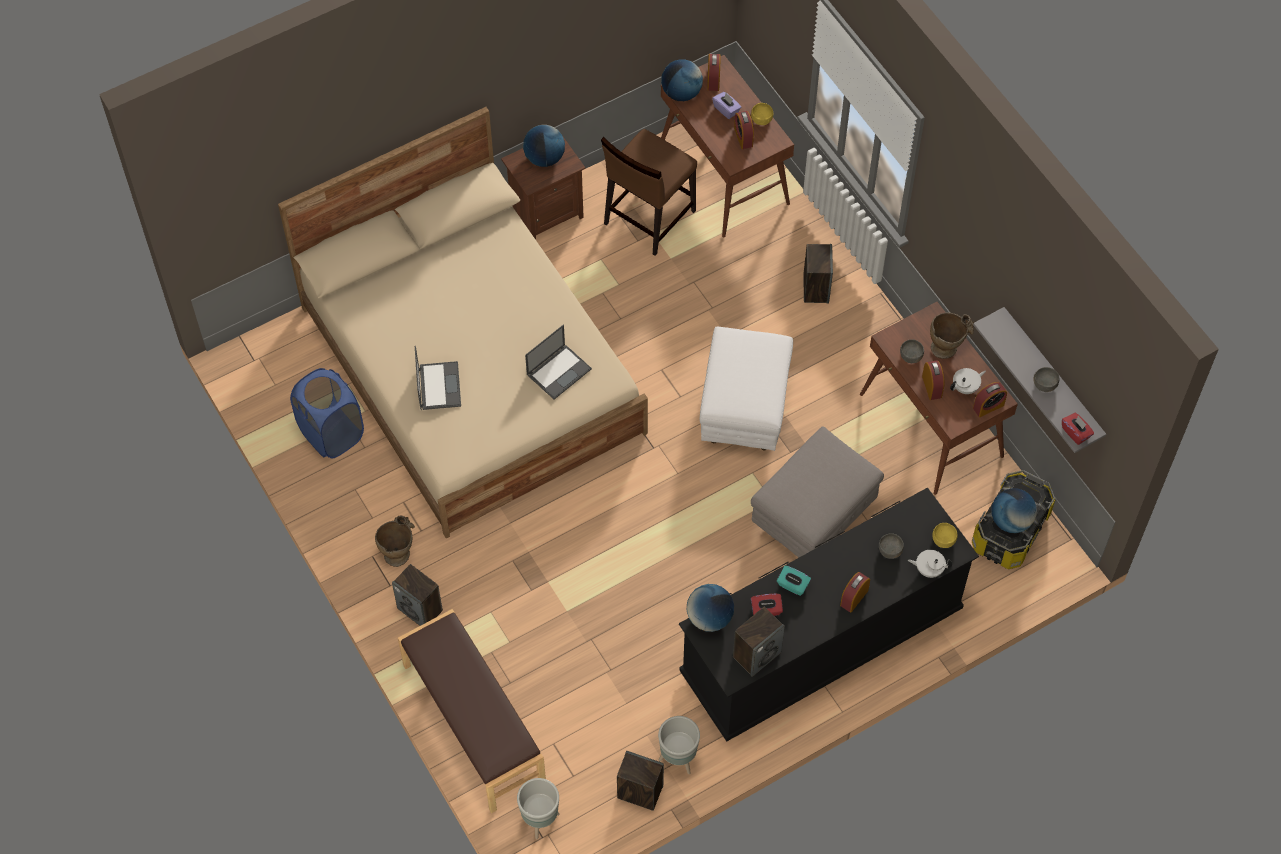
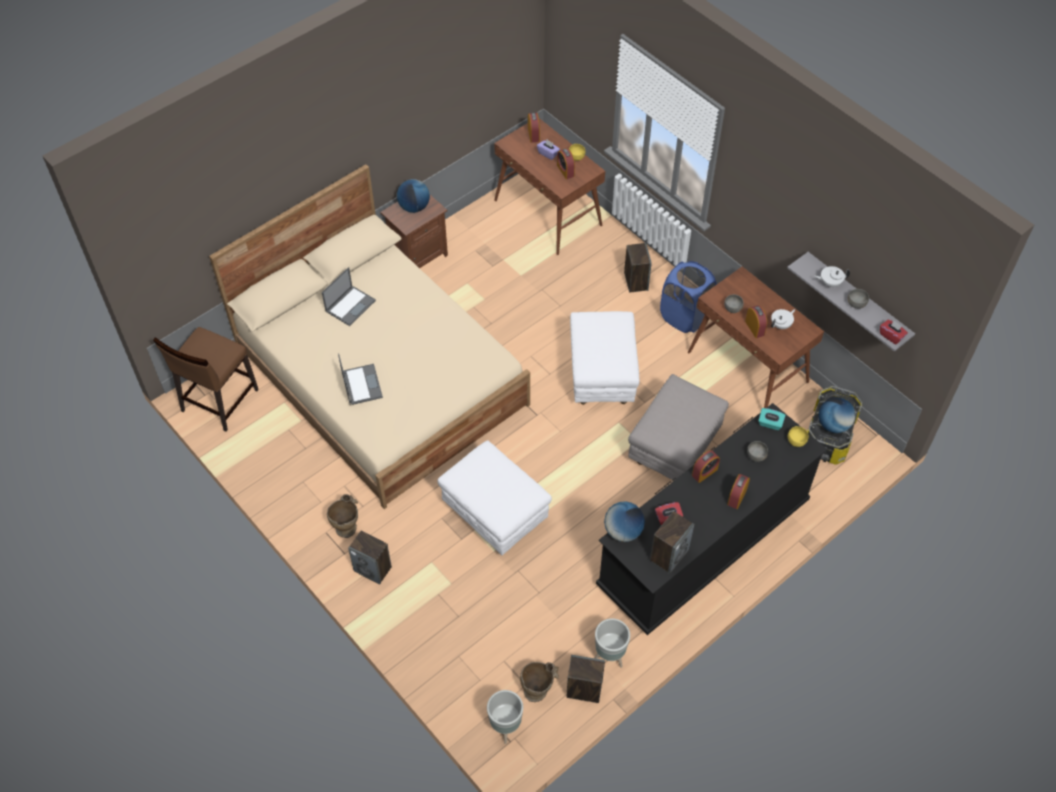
camera: 10 degrees left, 5 degrees down
(332, 434) = (277, 442): blue laundry basket -> blue laundry basket (685, 316)
(472, 724) = (433, 655): brown bench -> none
(559, 371) = (457, 360): laptop -> laptop (350, 305)
(576, 567) = (494, 515): none -> white ottoman
(648, 217) = (497, 249): brown chair -> brown chair (219, 400)
(681, 93) = (511, 146): globe -> none
(792, 585) = (685, 495): turquoise tissue box -> turquoise tissue box (770, 423)
(928, 569) = (791, 465): white teapot -> white teapot (830, 283)
(947, 346) = (759, 297): beige vase -> beige vase (538, 688)
(988, 406) = (802, 336): alarm clock -> alarm clock (704, 472)

